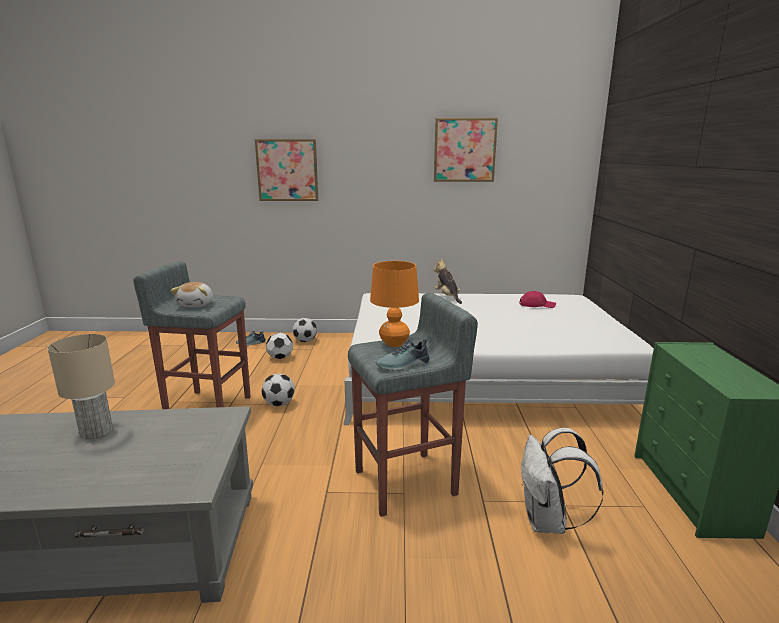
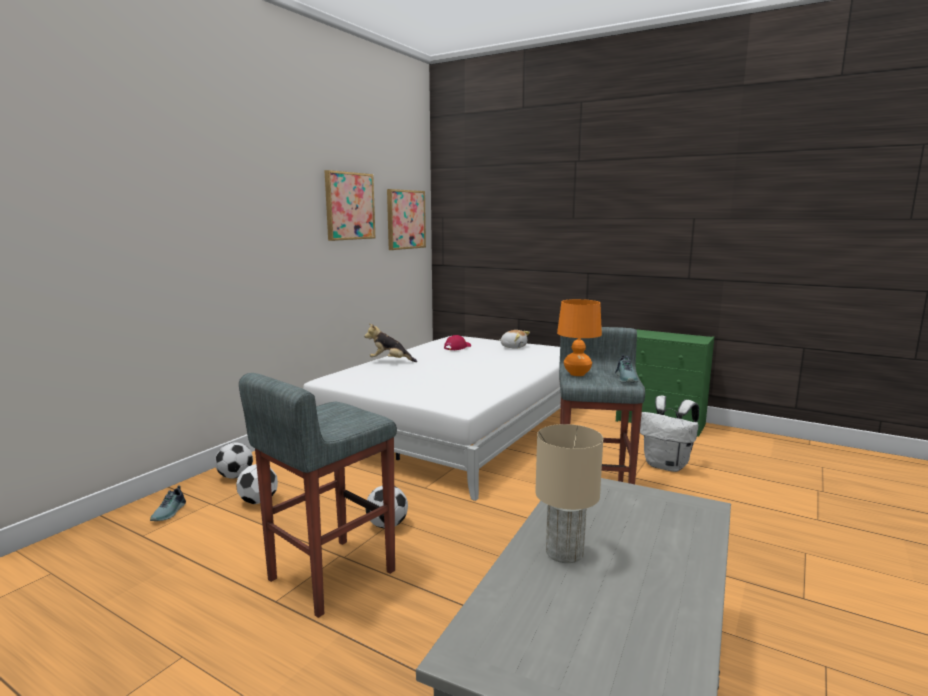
camera: 60 degrees left, 5 degrees down
(196, 305) = (331, 421): plush toy -> plush toy (513, 347)
(287, 170) = (168, 233): picture -> picture (405, 219)

